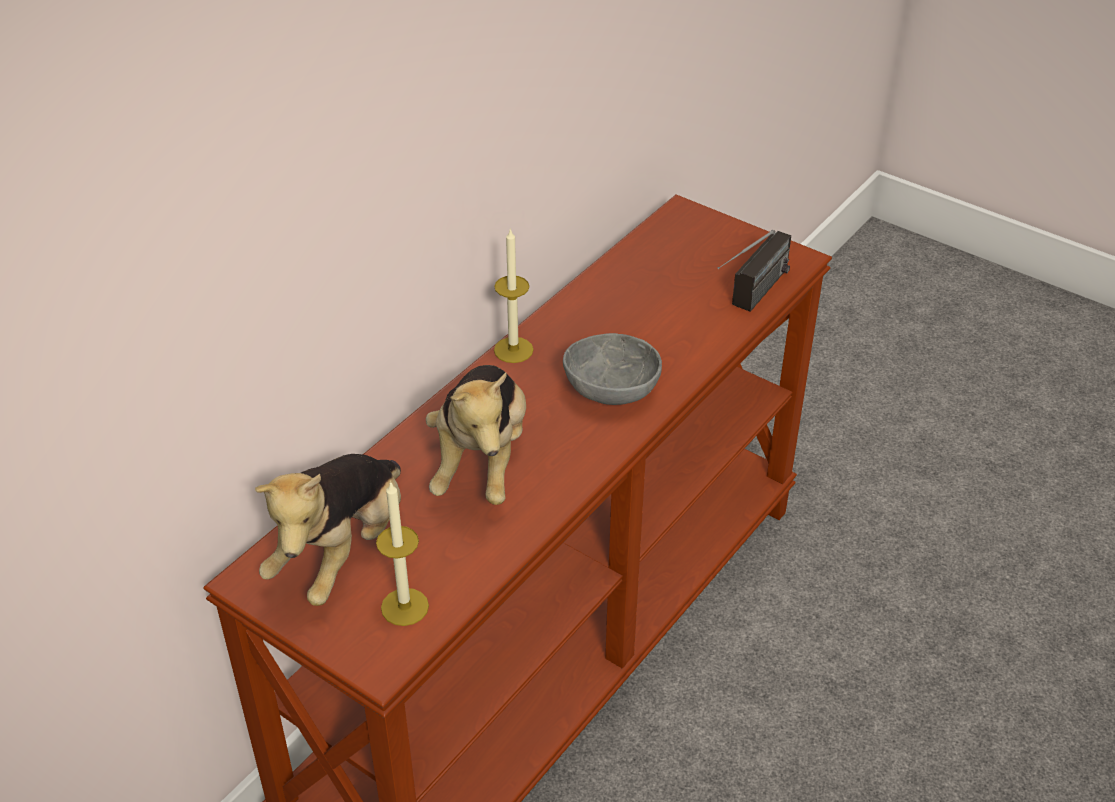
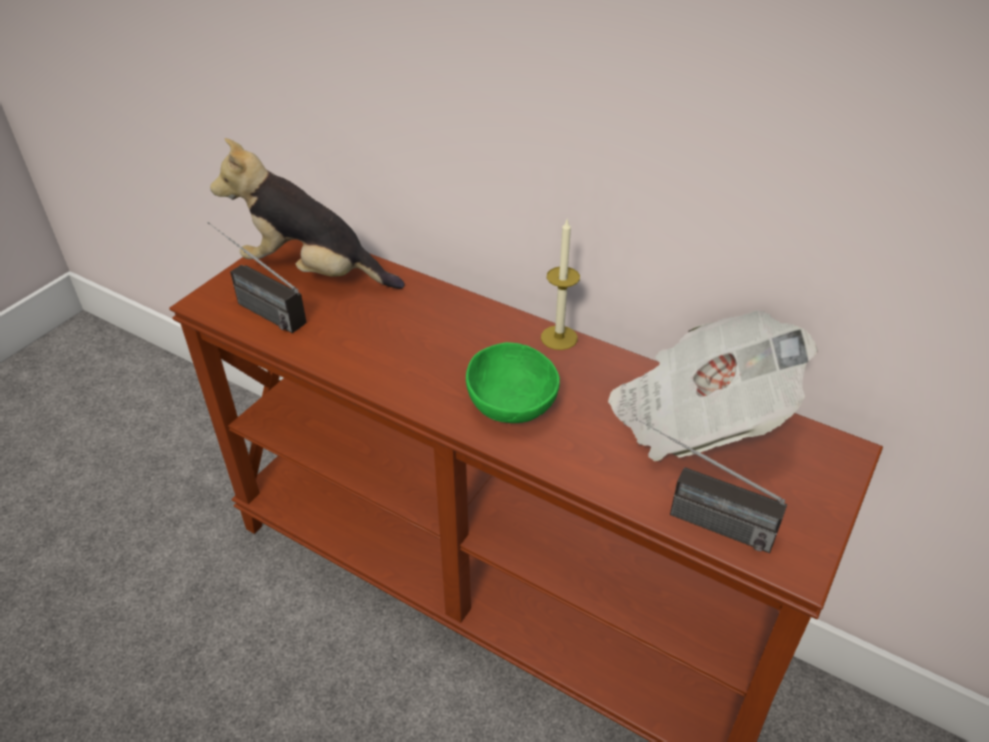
camera: 85 degrees right, 0 degrees up
(404, 607) = (255, 307): candle -> radio
(481, 461) = (410, 330): plush toy -> none
(611, 389) = (513, 404): grey bowl -> green bowl
(638, 279) = (697, 418): none -> newspaper

